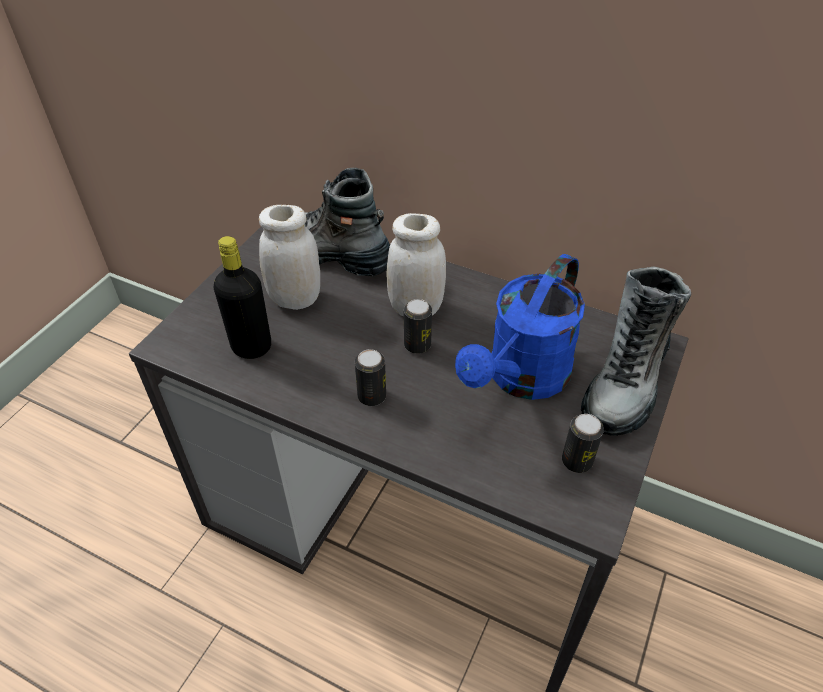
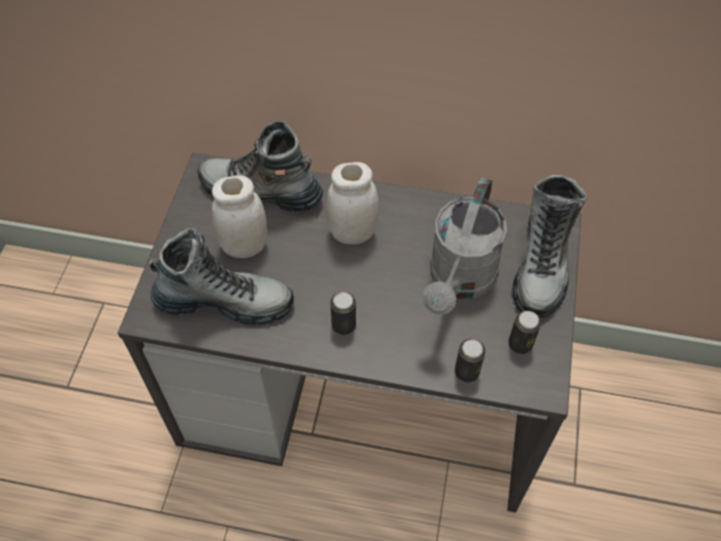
camera: 15 degrees left, 10 degrees up
(251, 347) = (225, 302): black bottle -> boot
(417, 345) = (365, 269): can -> can (467, 372)
(521, 379) = (459, 281): blue watering can -> grey watering can

